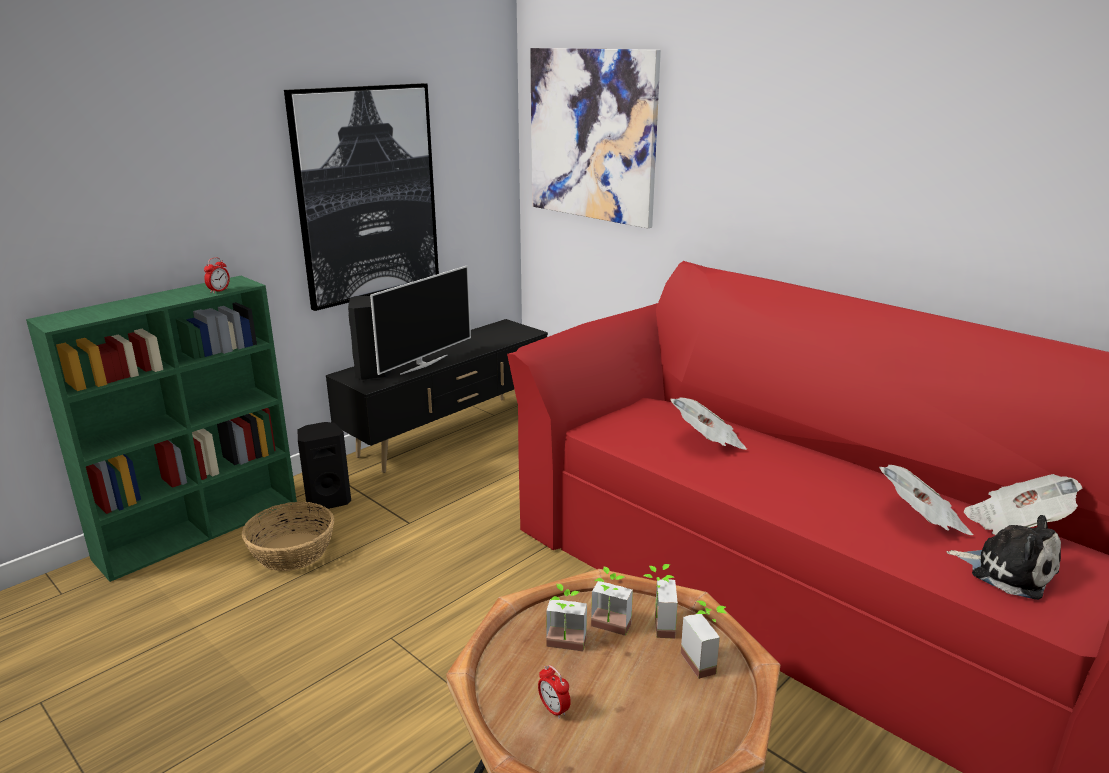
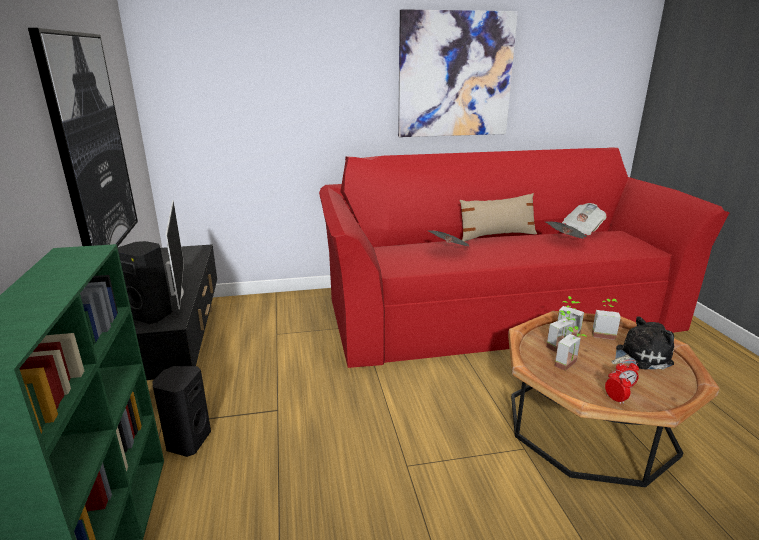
camera: 55 degrees left, 0 degrees up
(219, 291) = (86, 262): alarm clock -> alarm clock (615, 399)
(292, 551) = (236, 486): basket -> none
(592, 135) = (223, 81): picture -> picture (455, 75)
(835, 459) = (496, 235): none -> beige pillow
(1008, 571) = (612, 244): plush toy -> plush toy (640, 356)

